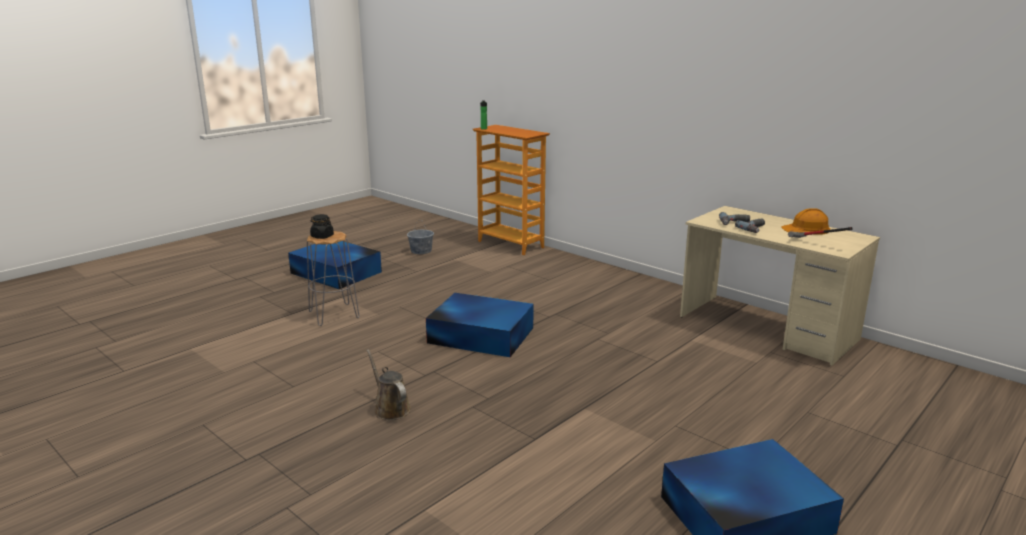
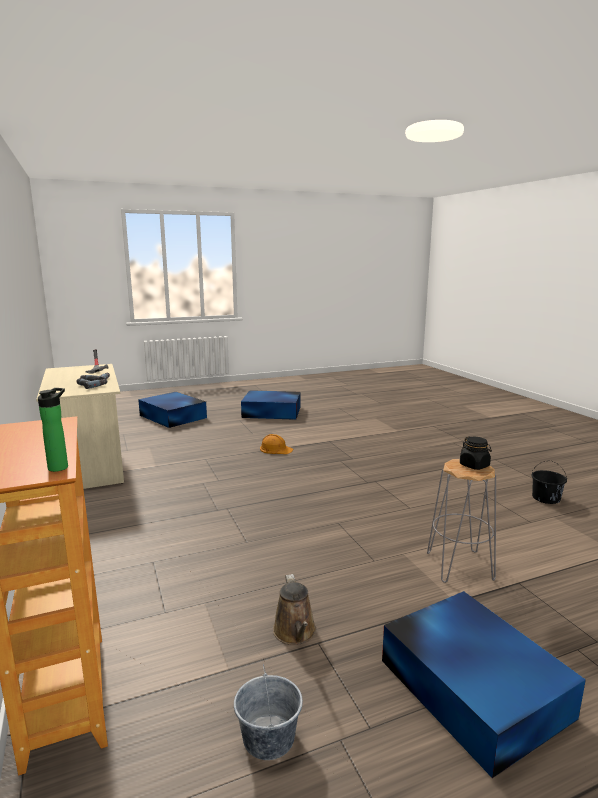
camera: 155 degrees left, 5 degrees down
(213, 395) = (546, 498): none -> black bucket
(390, 408) = (406, 466): brown watering can -> brown watering can (295, 633)
(480, 335) = (309, 504): blue storage box -> blue storage box (173, 417)
(806, 229) = (64, 376): orange hard hat -> orange hard hat (275, 449)

